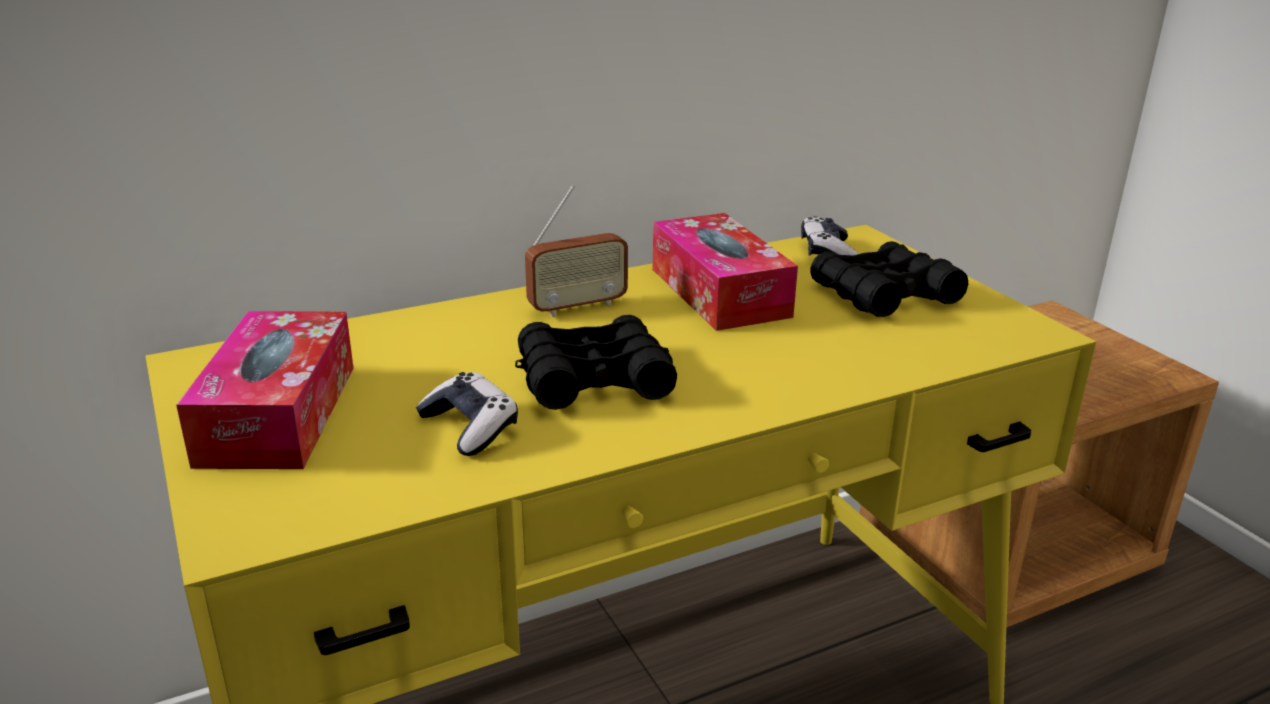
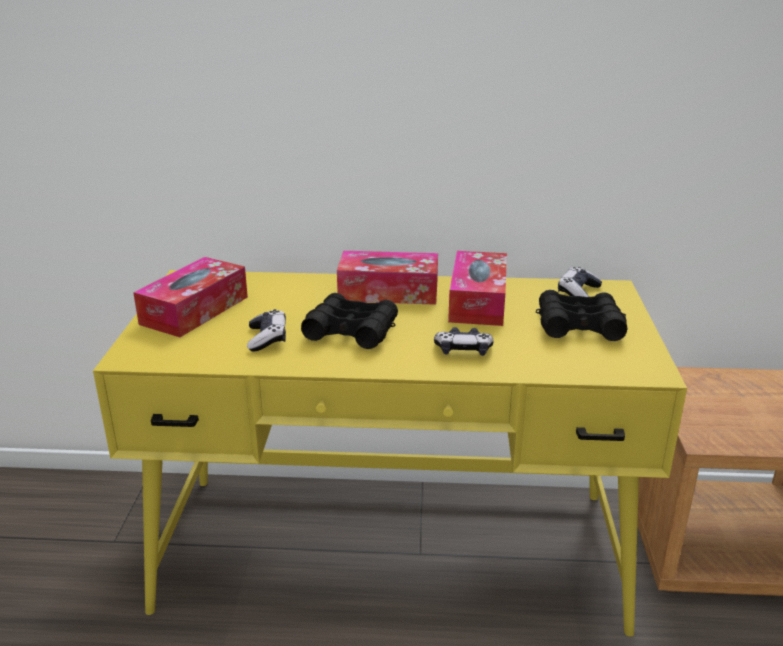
camera: 30 degrees right, 0 degrees up
(577, 307) = (388, 292): radio -> tissue box
(786, 365) = (463, 350): none -> game controller

